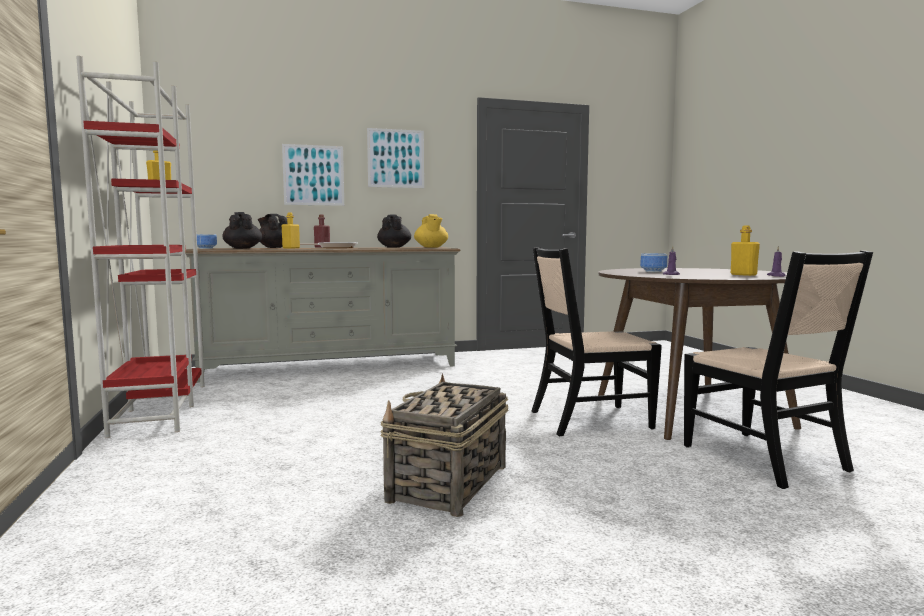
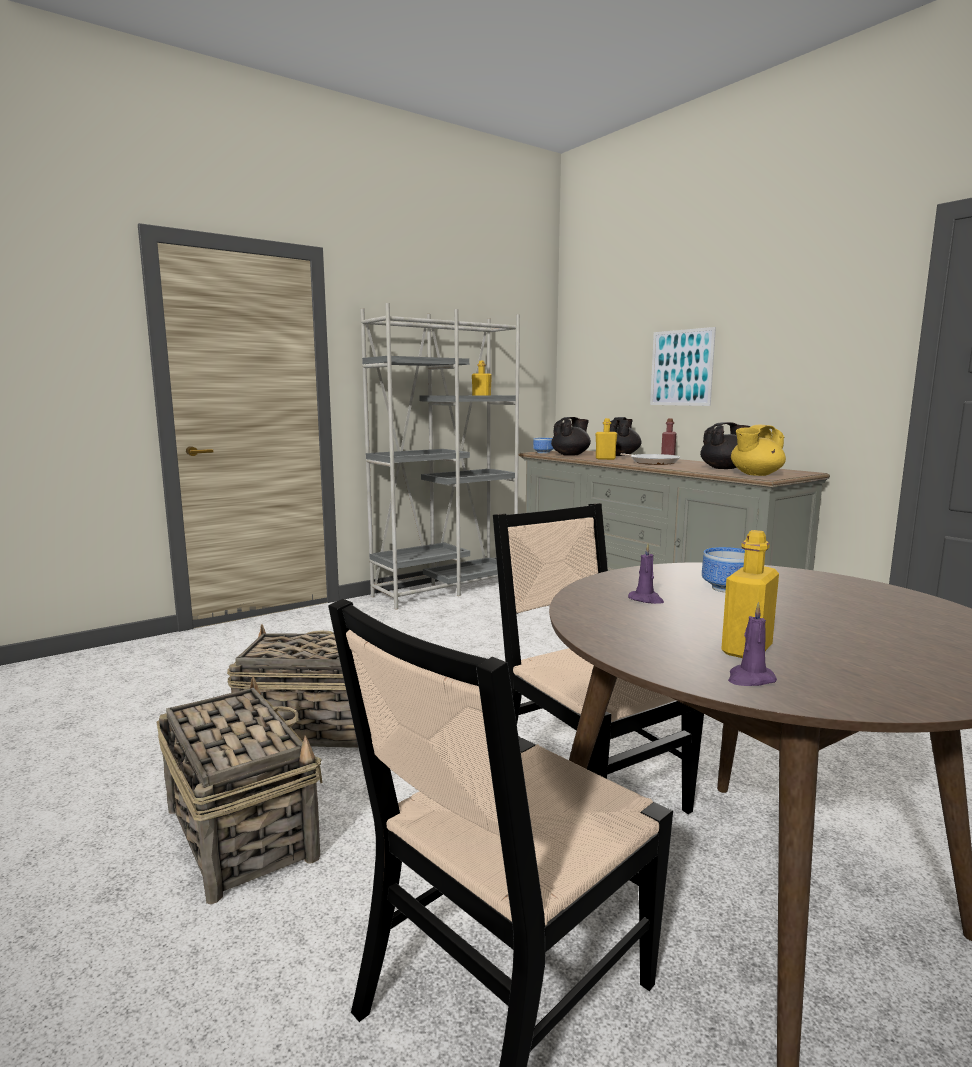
camera: 70 degrees right, 5 degrees up
(162, 408) = (447, 589): red bookcase -> grey bookcase
(396, 158) = (781, 336): picture -> none
(608, 516) = (240, 831): none -> basket

